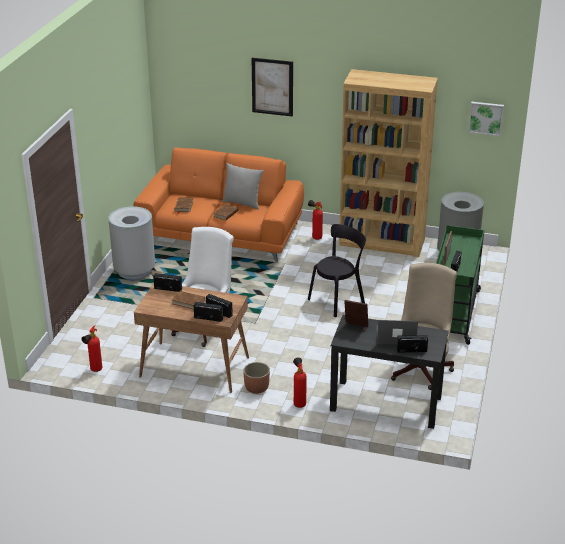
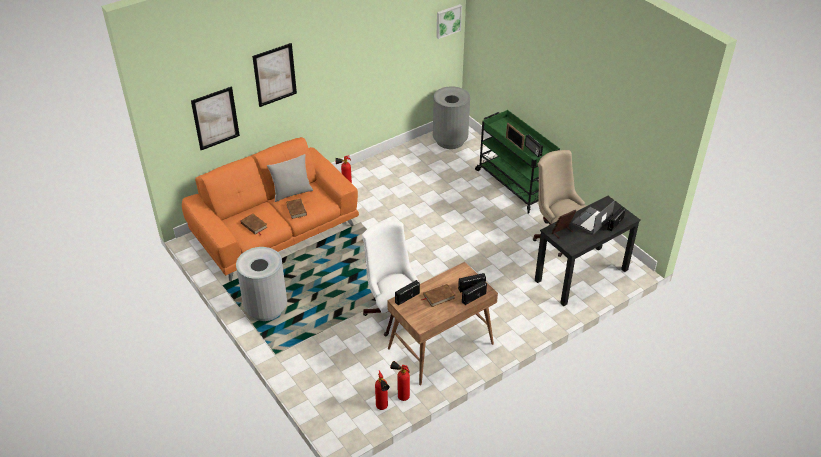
camera: 50 degrees left, 10 degrees up
(208, 102) = (215, 118): none -> picture
(256, 388) = (500, 327): planter -> none
(299, 403) = (540, 316): fire extinguisher -> fire extinguisher (401, 396)
(338, 300) = (438, 225): black chair -> none
(382, 242) = (393, 162): brown bookcase -> none

